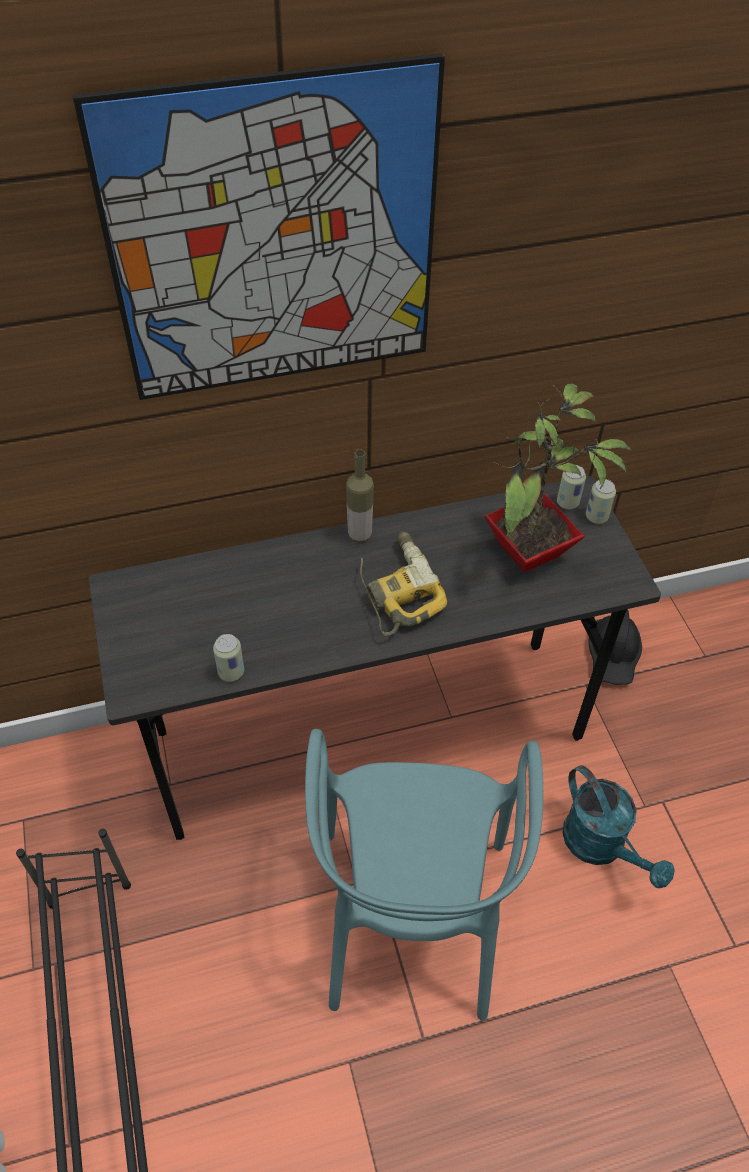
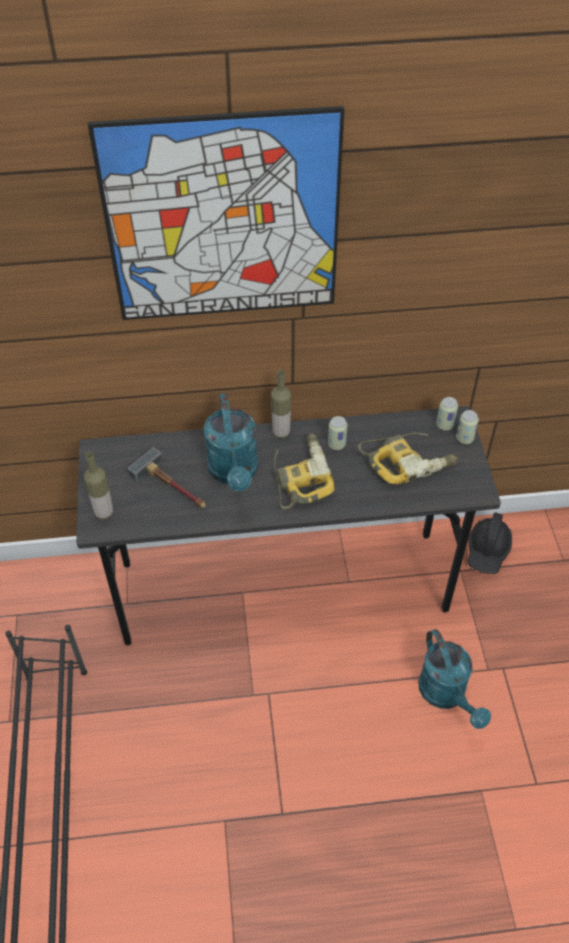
camera: 10 degrees right, 0 degrees up
(139, 671) = (104, 512): none -> bottle
(228, 624) = (172, 487): none -> hammer
(231, 672) = (168, 521): can -> can (336, 444)
(309, 595) = (234, 473): none -> turquoise watering can
(411, 917) = (289, 725): turquoise chair -> none
(531, 554) = (407, 461): potted plant -> power drill

